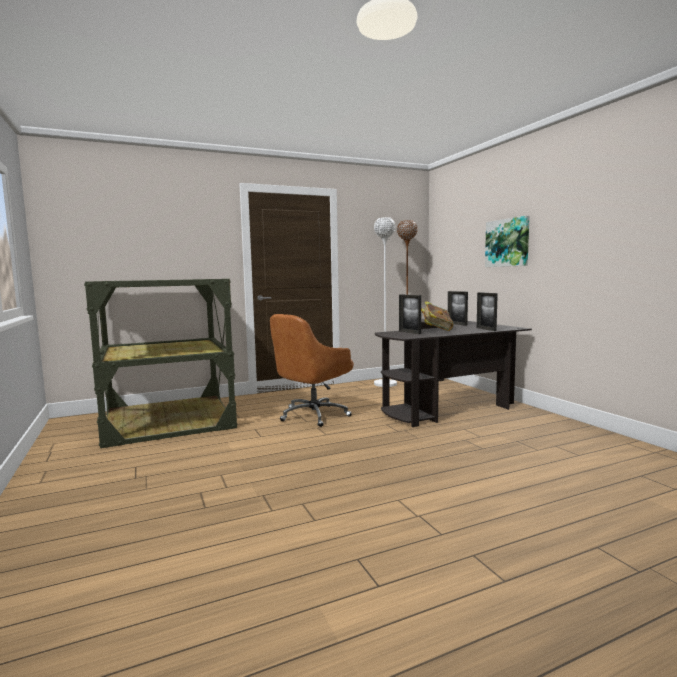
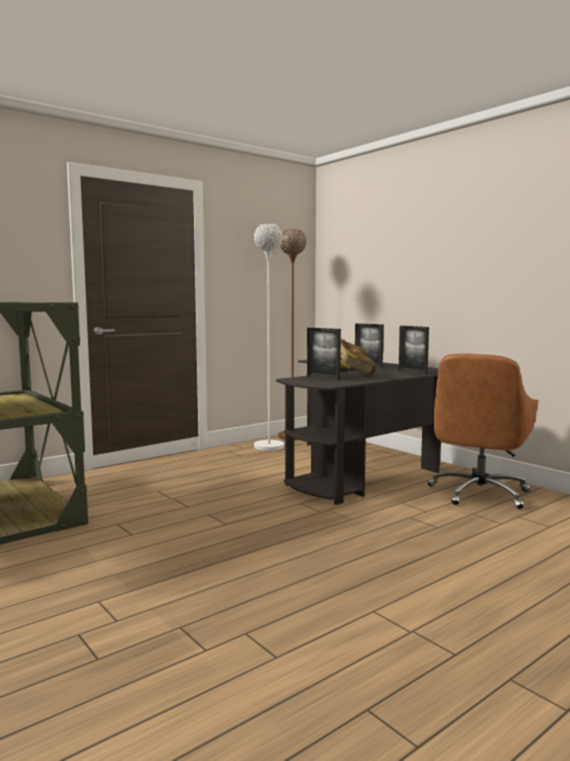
camera: 15 degrees left, 0 degrees up
(313, 415) = (193, 497): brown office chair -> brown office chair (478, 493)
(507, 243) = (429, 263): picture -> none

